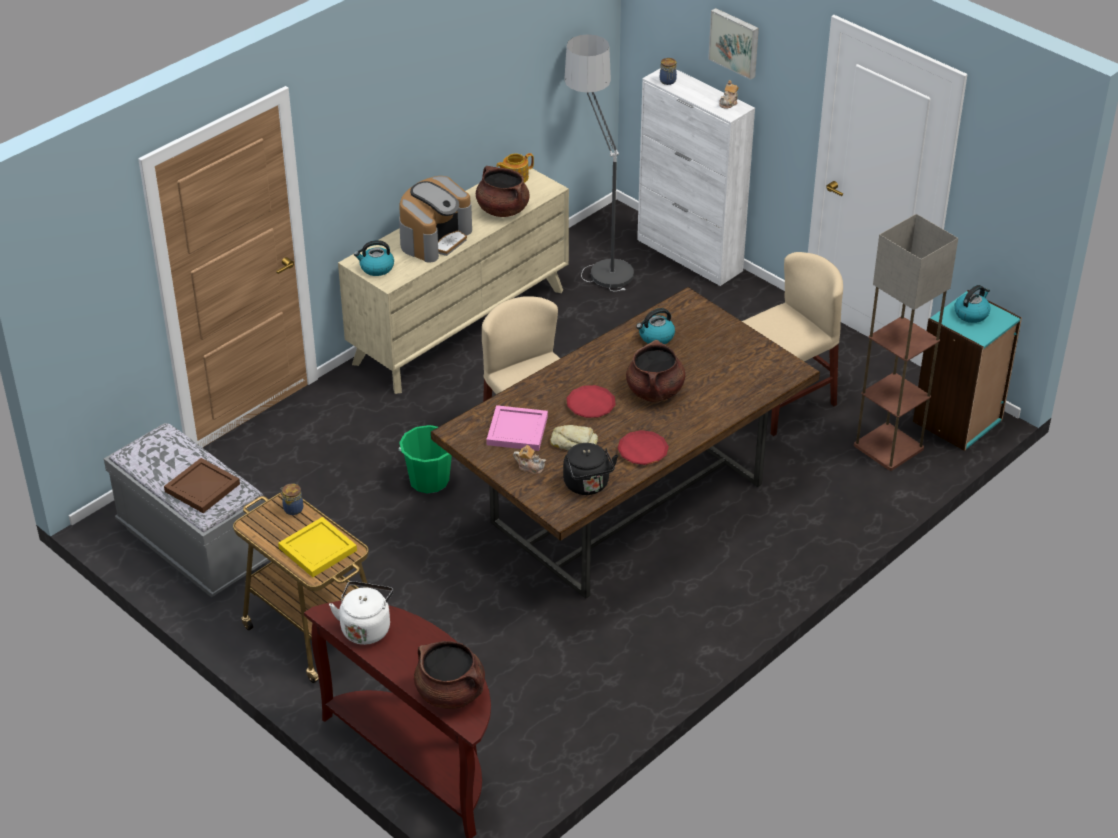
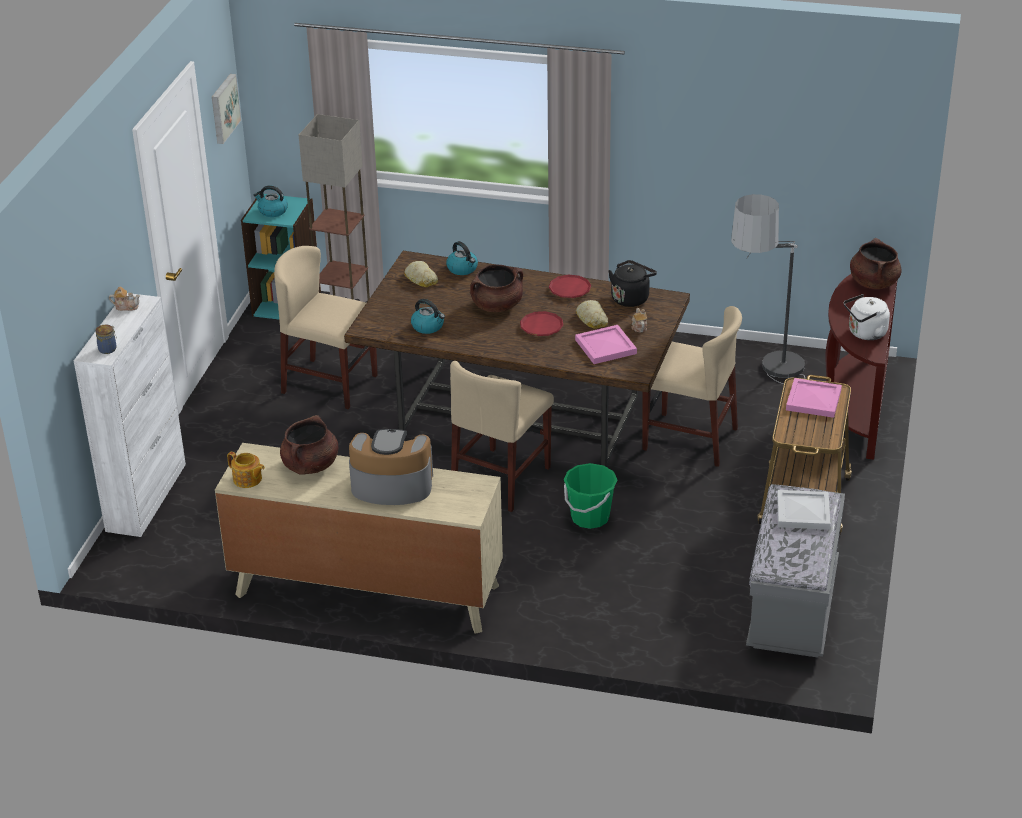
camera: 120 degrees left, 5 degrees down
(203, 487) = (802, 511): brown tray -> white tray
(292, 509) = (790, 428): jar -> none
(318, 548) = (812, 400): yellow tray -> pink tray
(376, 268) = (468, 499): kettle -> kettle (462, 269)
(480, 600) = (690, 439): none -> beige chair
(597, 257) = (188, 550): floor lamp -> floor lamp (766, 384)
(735, 42) = (98, 257): picture -> picture (223, 108)
(750, 363) = (421, 278): none -> bread

